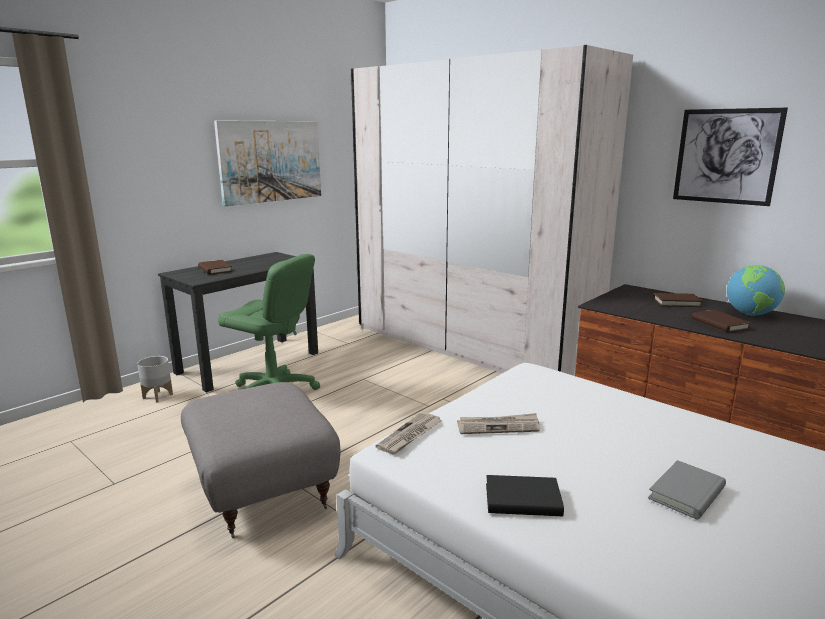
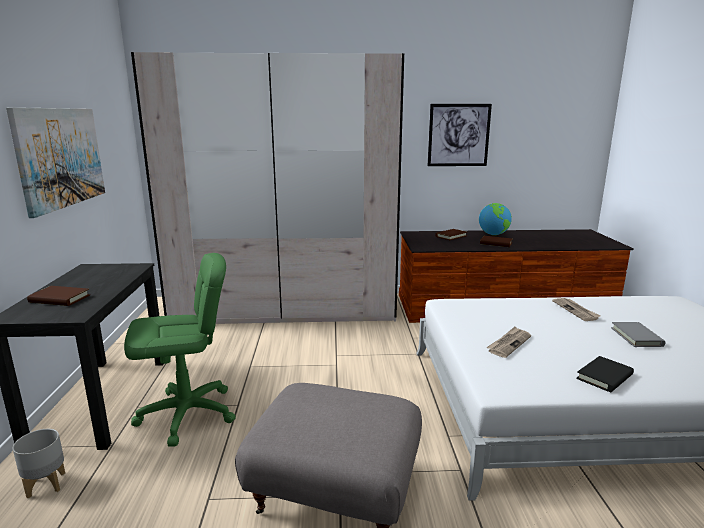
camera: 45 degrees left, 0 degrees up
(410, 435) = (484, 373): newspaper -> newspaper (576, 310)

